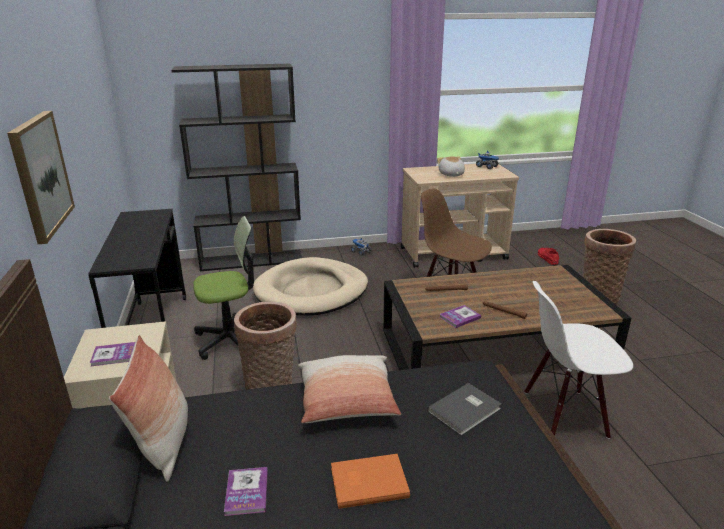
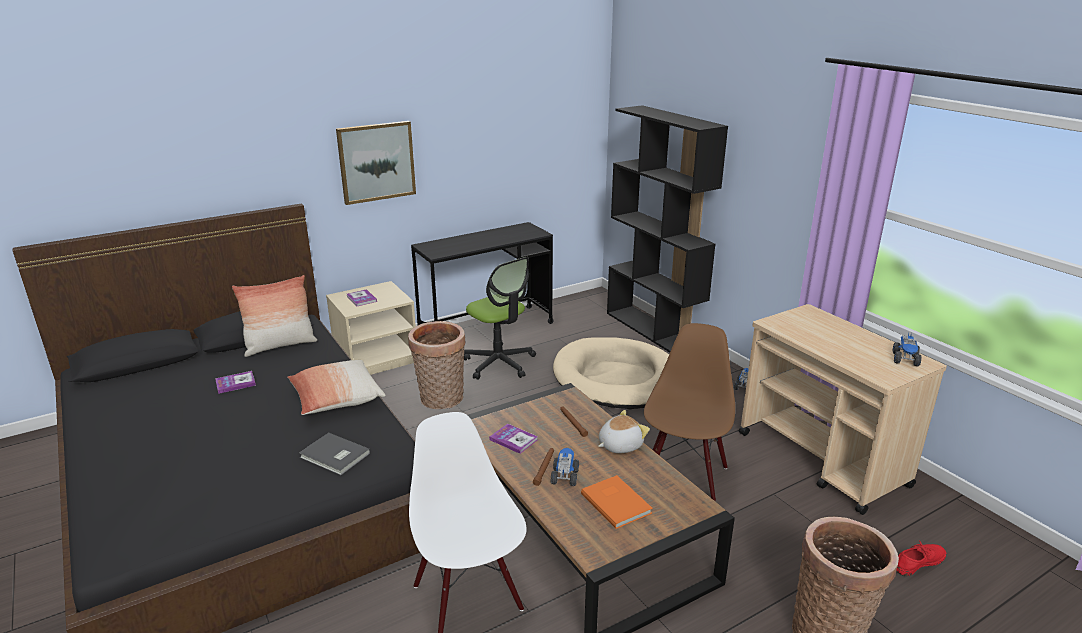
camera: 70 degrees right, 0 degrees up
(367, 481) = (244, 423): orange book -> orange book (616, 502)
(451, 175) = (821, 337): plush toy -> plush toy (619, 445)
(516, 306) = (564, 476): none -> toy truck

